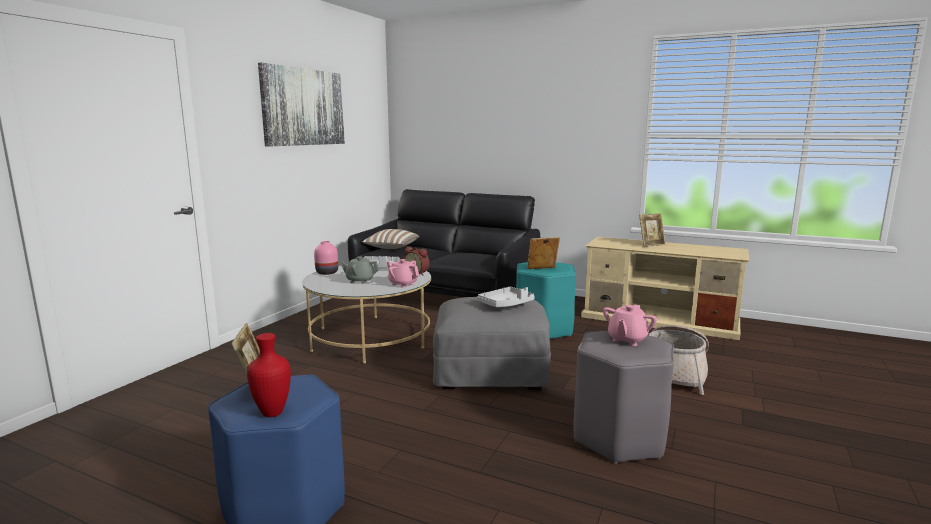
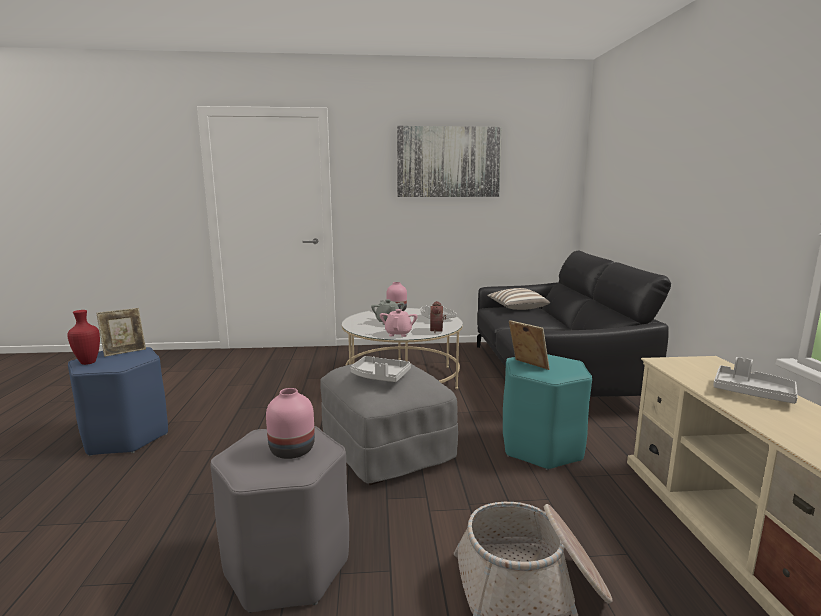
camera: 60 degrees right, 0 degrees up
(627, 340) = (293, 450): pink teapot -> pink vase
(651, 245) = (752, 393): picture frame -> grey tray

